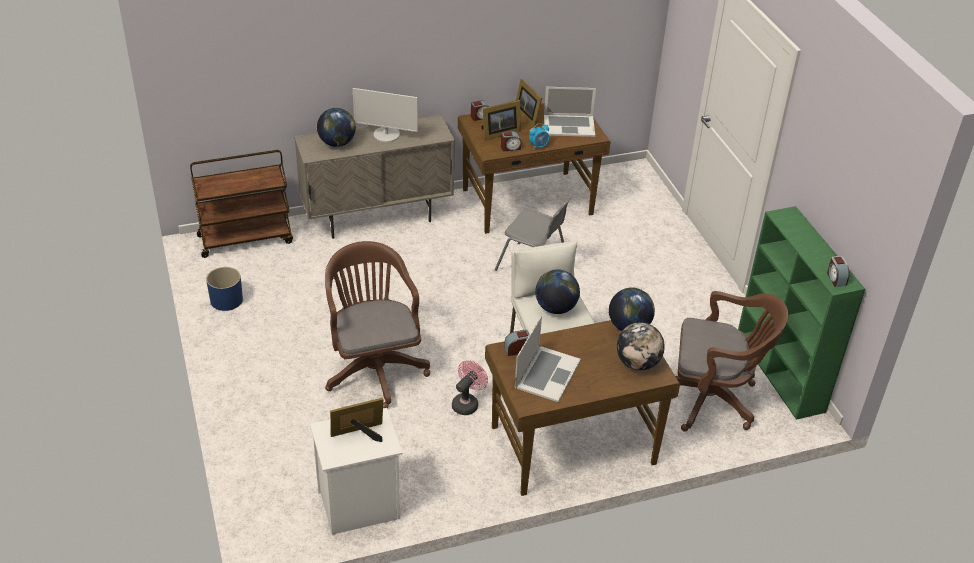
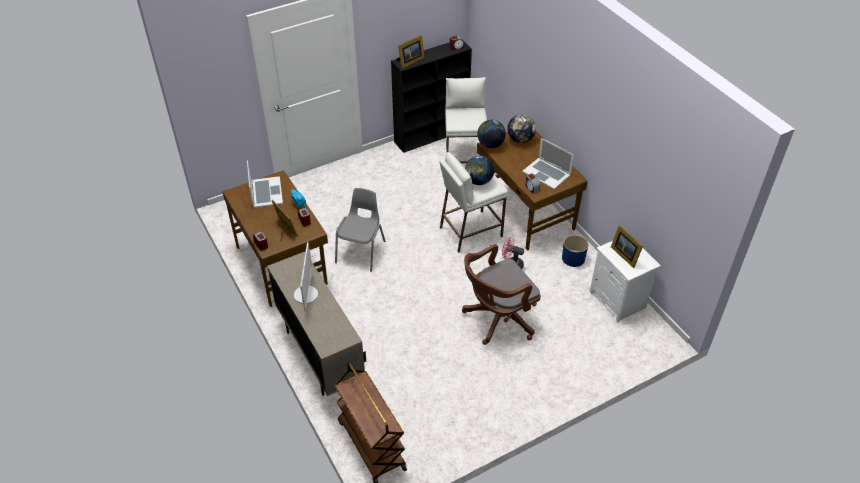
camera: 100 degrees left, 5 degrees up
(226, 300) = (456, 433): blue planter -> blue planter (573, 258)
(337, 143) = (327, 325): globe -> none
(528, 116) = (255, 216): picture frame -> picture frame (410, 61)
(547, 374) = (546, 173): laptop -> laptop turned 150 degrees counterclockwise
(712, 399) = (464, 160): brown office chair -> white stool
(780, 372) = (432, 135): green bookcase -> black bookcase

